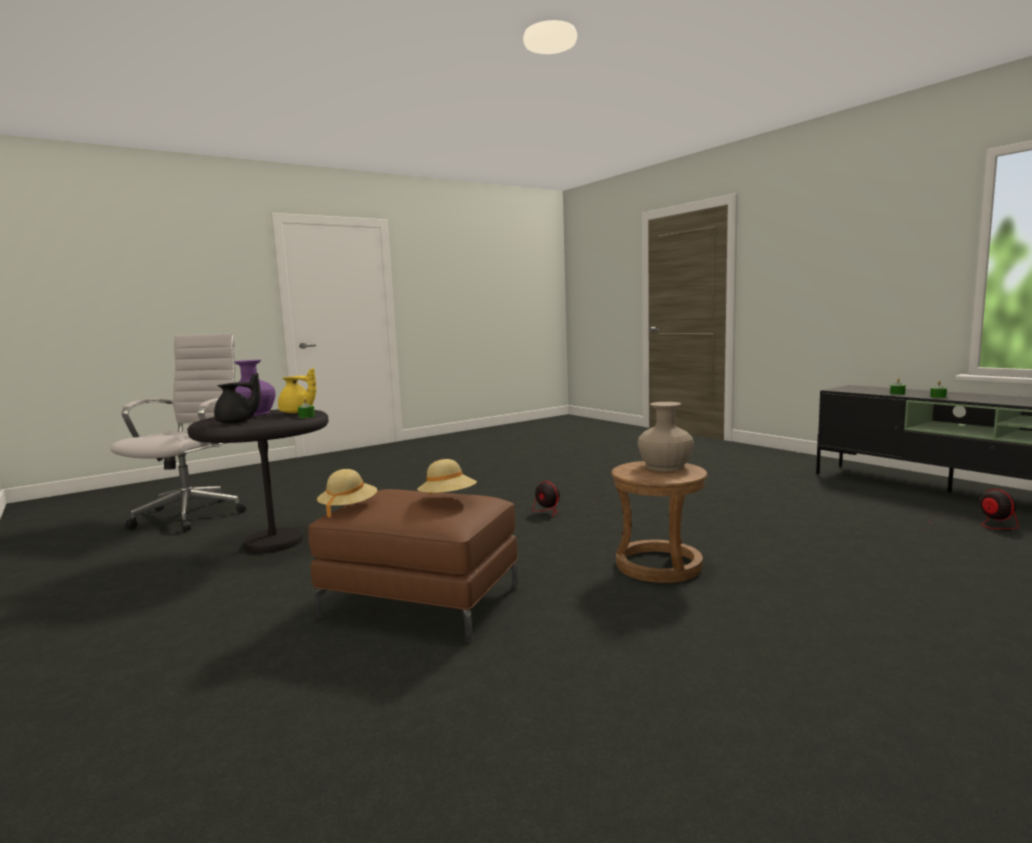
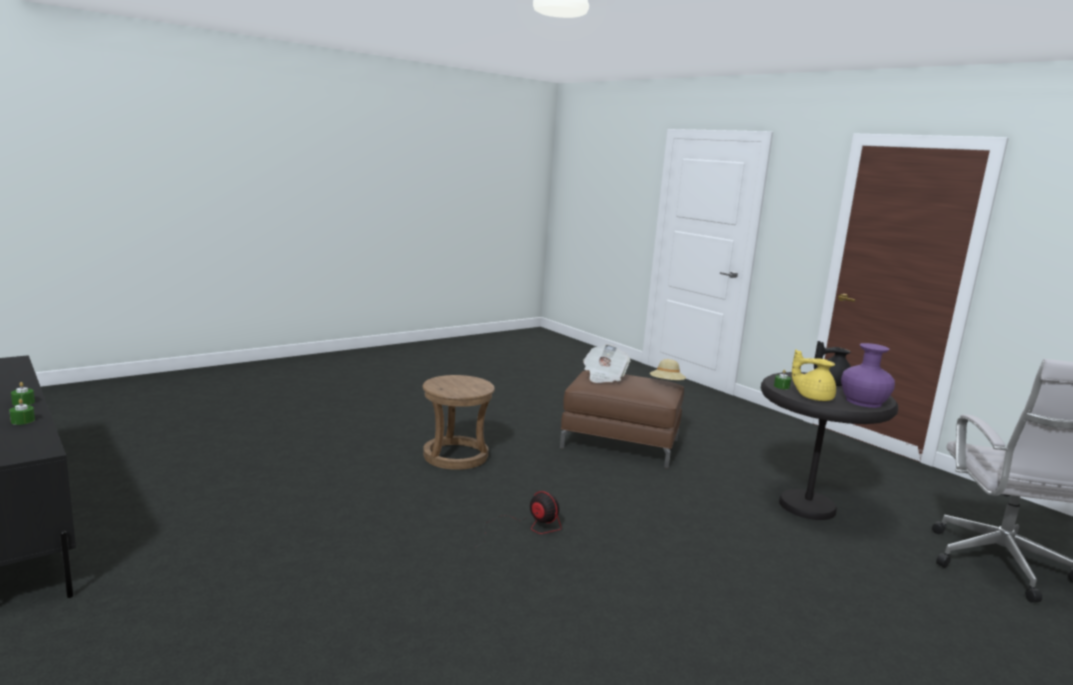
camera: 175 degrees right, 5 degrees up
(448, 499) = (604, 377): beige hat -> newspaper
(665, 466) = (450, 388): beige vase -> none
(975, 524) = (127, 472): fan -> none

